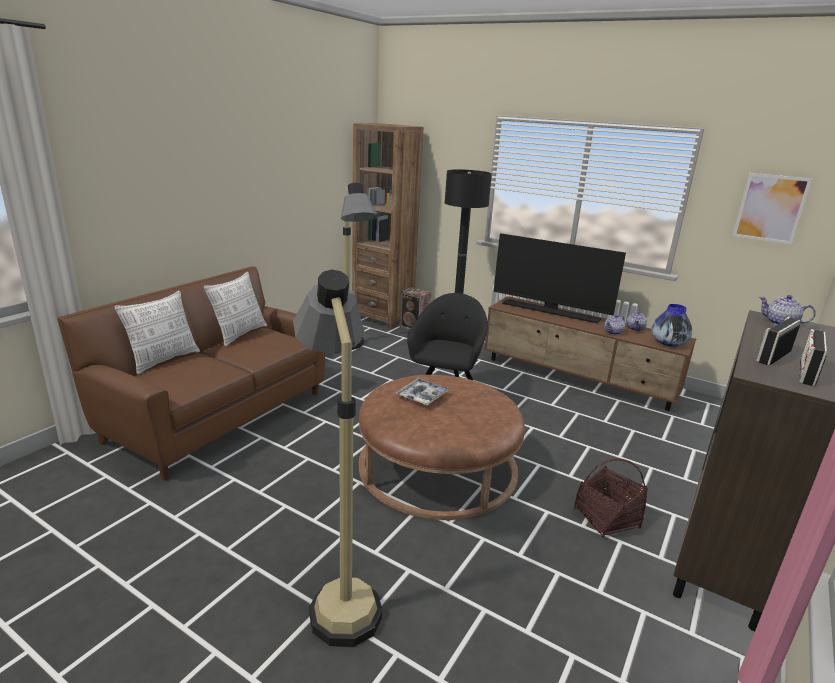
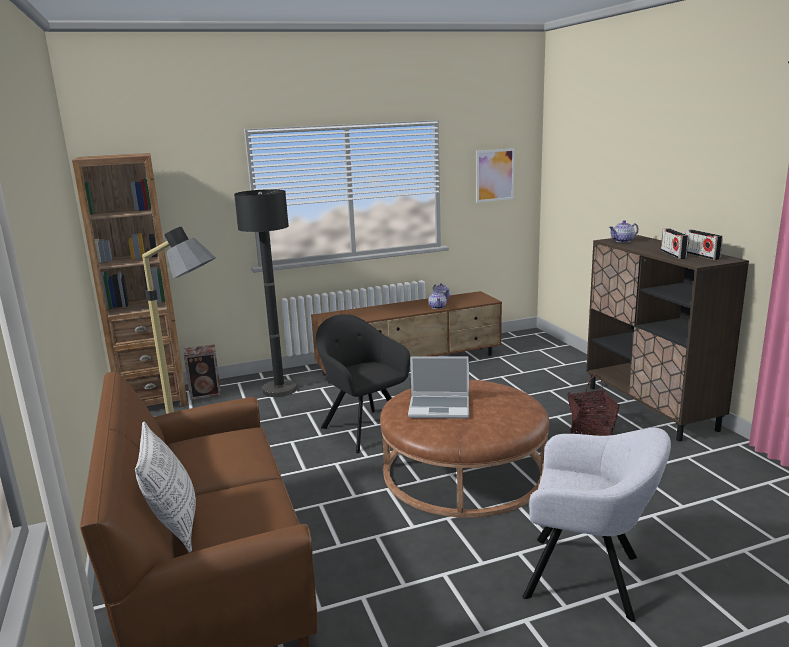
camera: 50 degrees left, 5 degrees down
(240, 334) = (182, 457): pillow -> none
(339, 589) = (588, 577): floor lamp -> grey armchair
(422, 396) = (440, 408): tray -> laptop
(551, 311) = (369, 311): television -> none
(668, 344) = (478, 300): vase -> none

